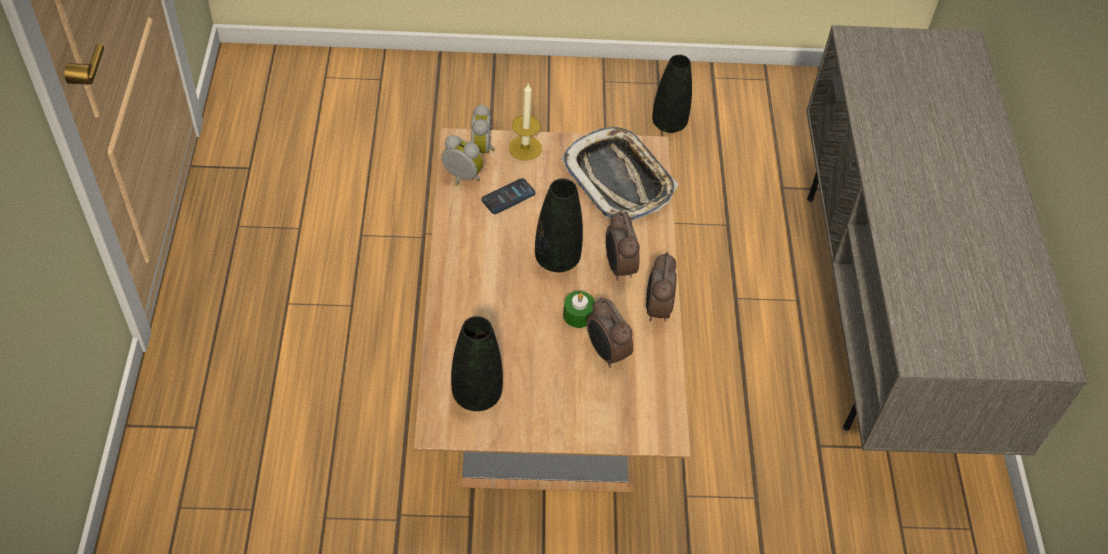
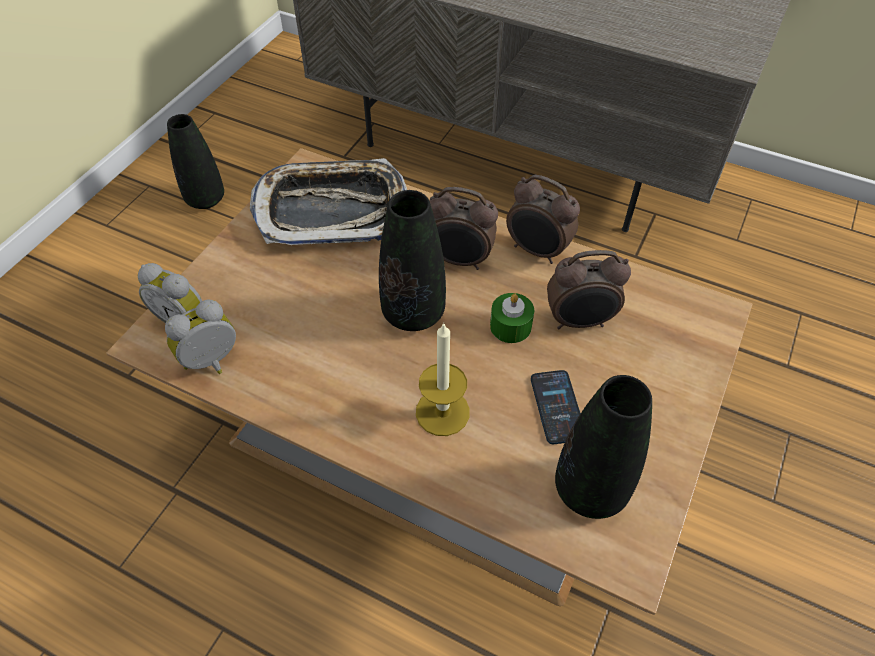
camera: 60 degrees left, 0 degrees up
(508, 197) = (281, 324): phone -> phone (557, 407)
(525, 148) = (216, 276): candle -> candle (442, 412)

